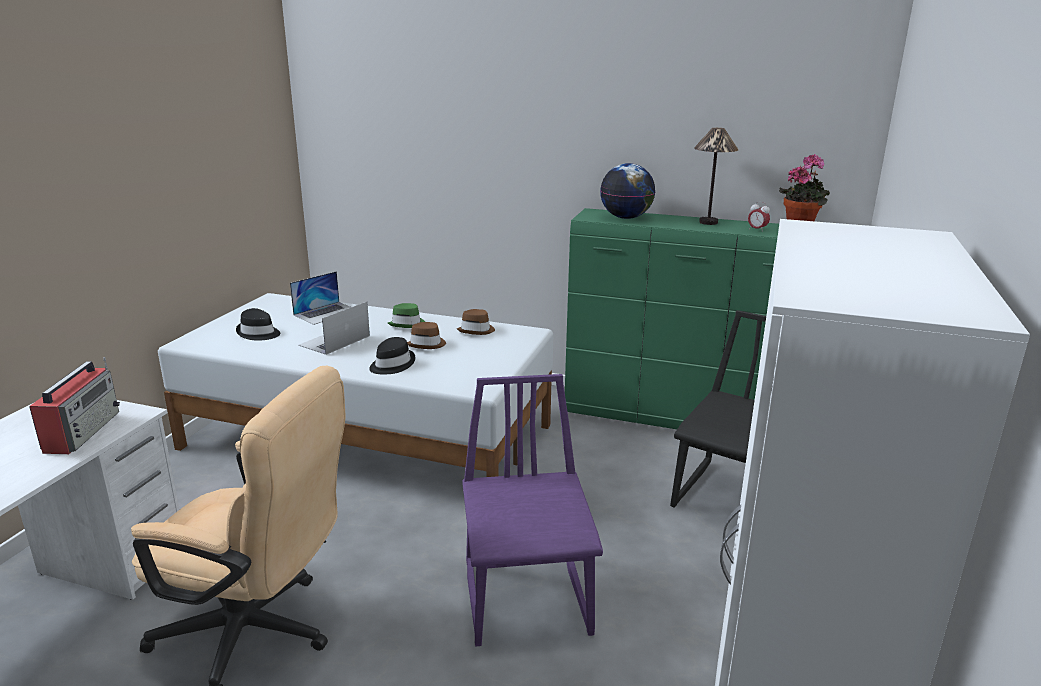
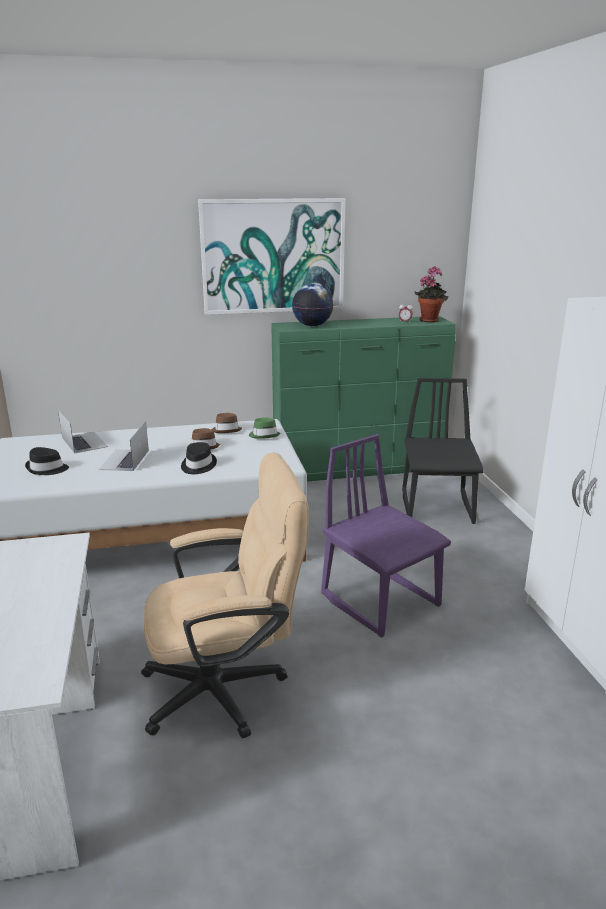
camera: 30 degrees left, 0 degrees up
(83, 431) = (42, 565): radio -> none
(326, 313) = (84, 442): laptop -> laptop turned 45 degrees counterclockwise
(407, 324) = (166, 436): green hat -> green hat (264, 435)
(594, 123) = (273, 256): none -> picture
(708, 222) = (368, 321): table lamp -> none

